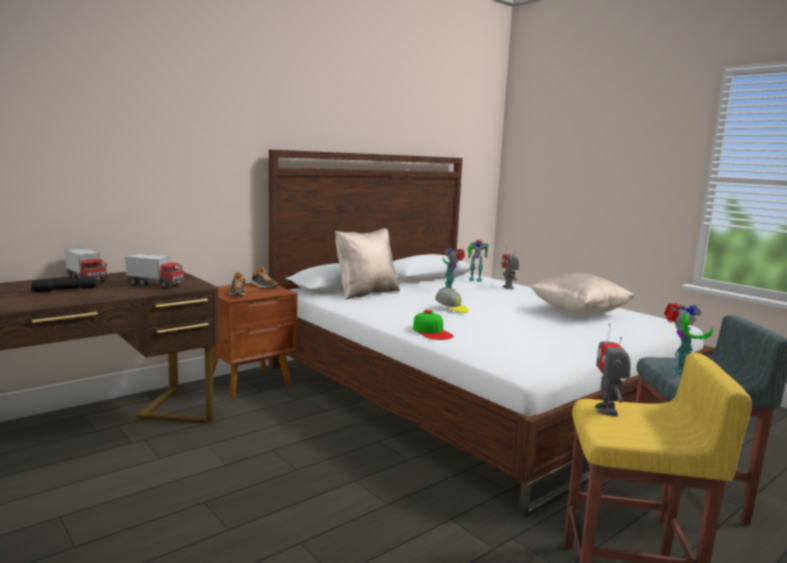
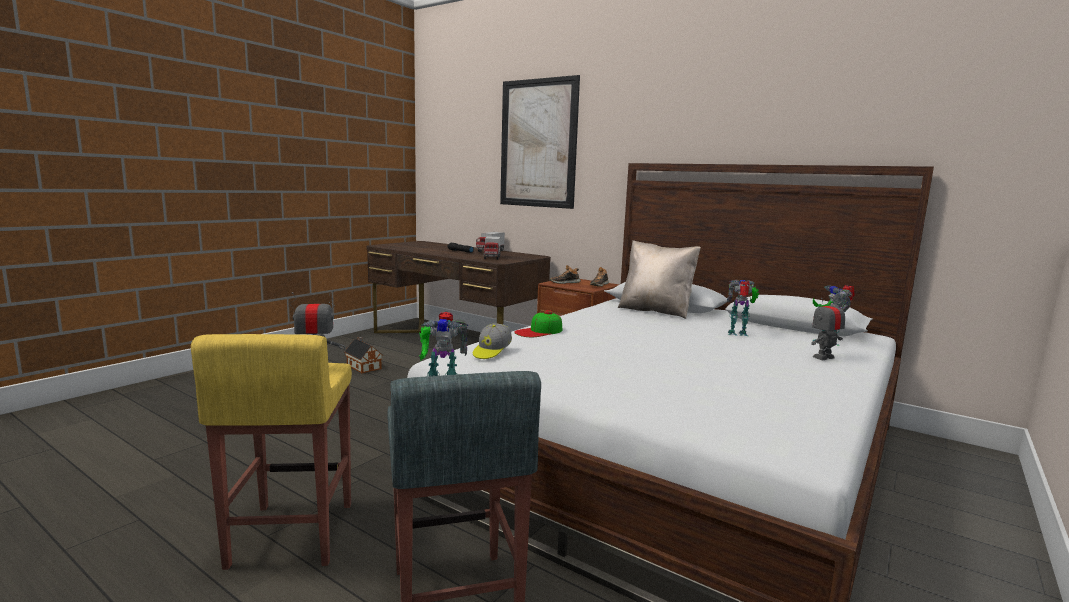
camera: 75 degrees right, 0 degrees up
(106, 526) = (363, 366): none -> toy house
(132, 117) = (538, 143): none -> picture
(451, 309) = (638, 334): cap -> cap (491, 352)
(578, 313) = (740, 389): beige pillow -> none

